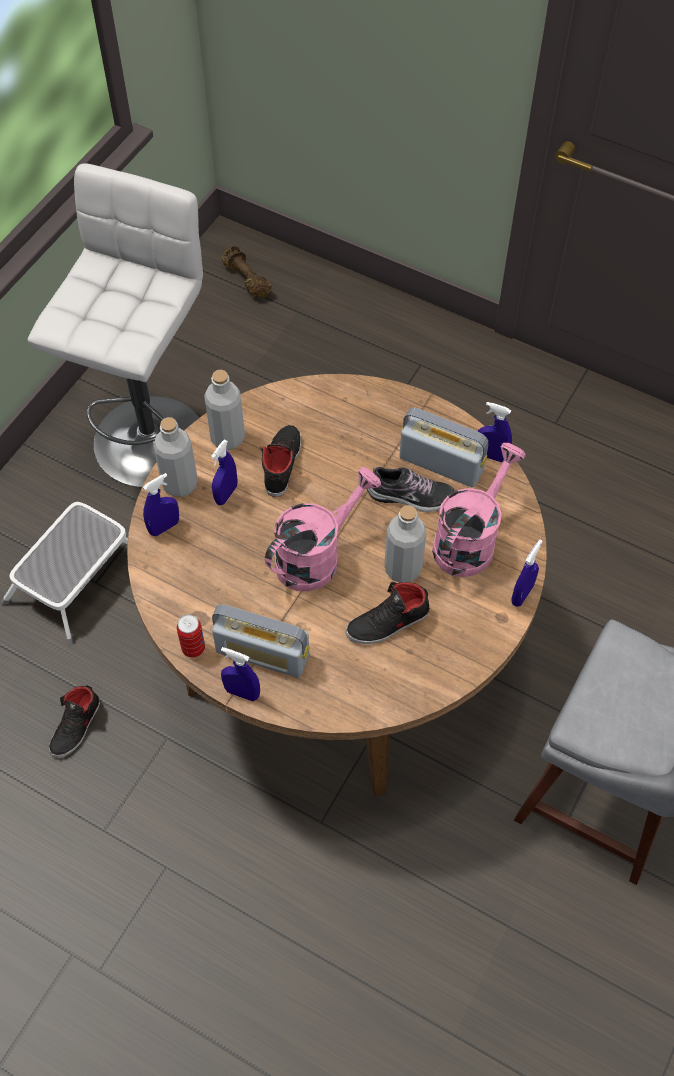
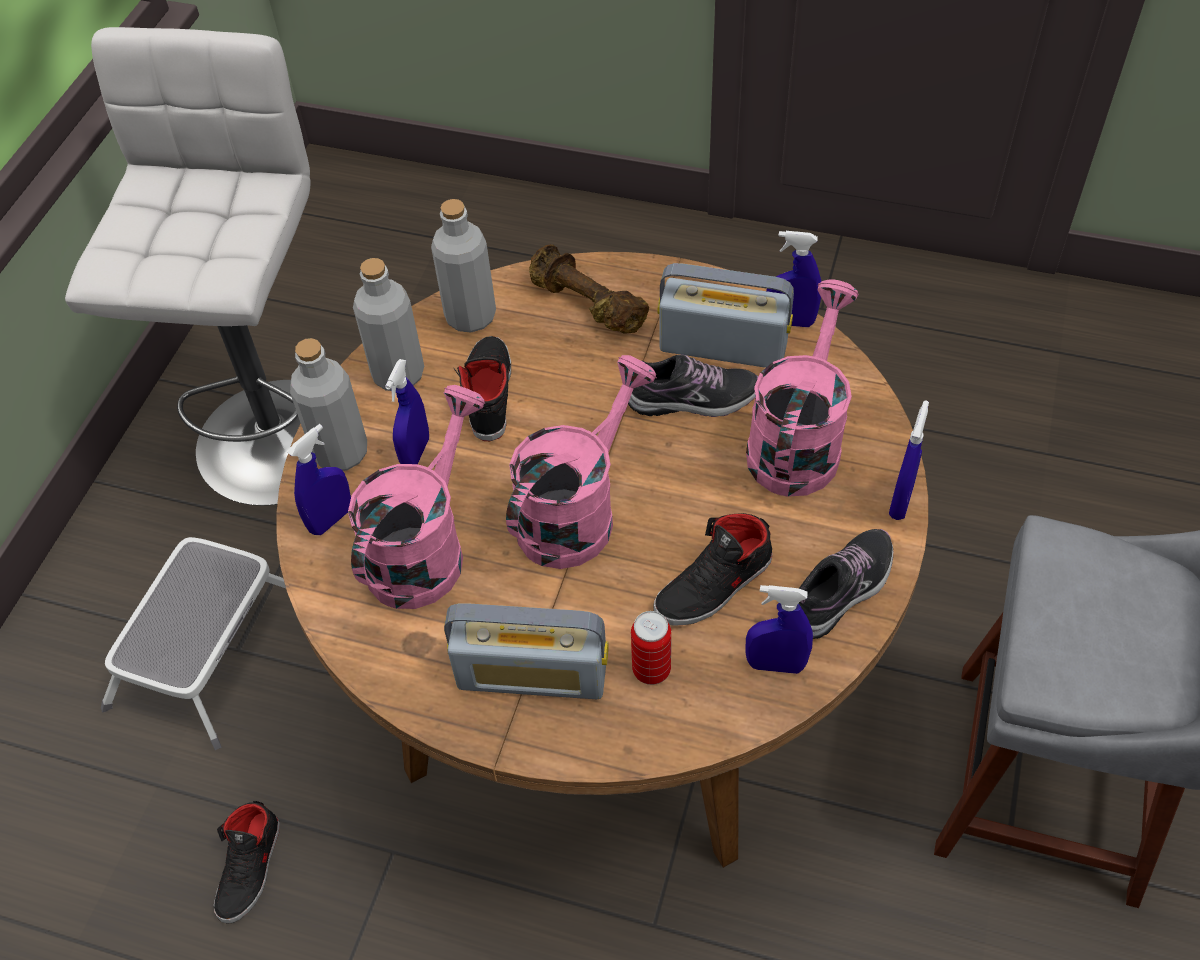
camera: 10 degrees left, 5 degrees down
(193, 648) = (420, 691): can -> can (651, 670)
(217, 558) = (424, 548): none -> pink watering can
(242, 693) = (515, 743): blue spray bottle -> blue spray bottle (775, 665)
(246, 279) = (362, 213): brown dumbbell -> brown dumbbell (585, 305)
(403, 568) = (712, 502): grey bottle -> grey bottle (470, 316)
(465, 643) = (841, 590): none -> shoe

